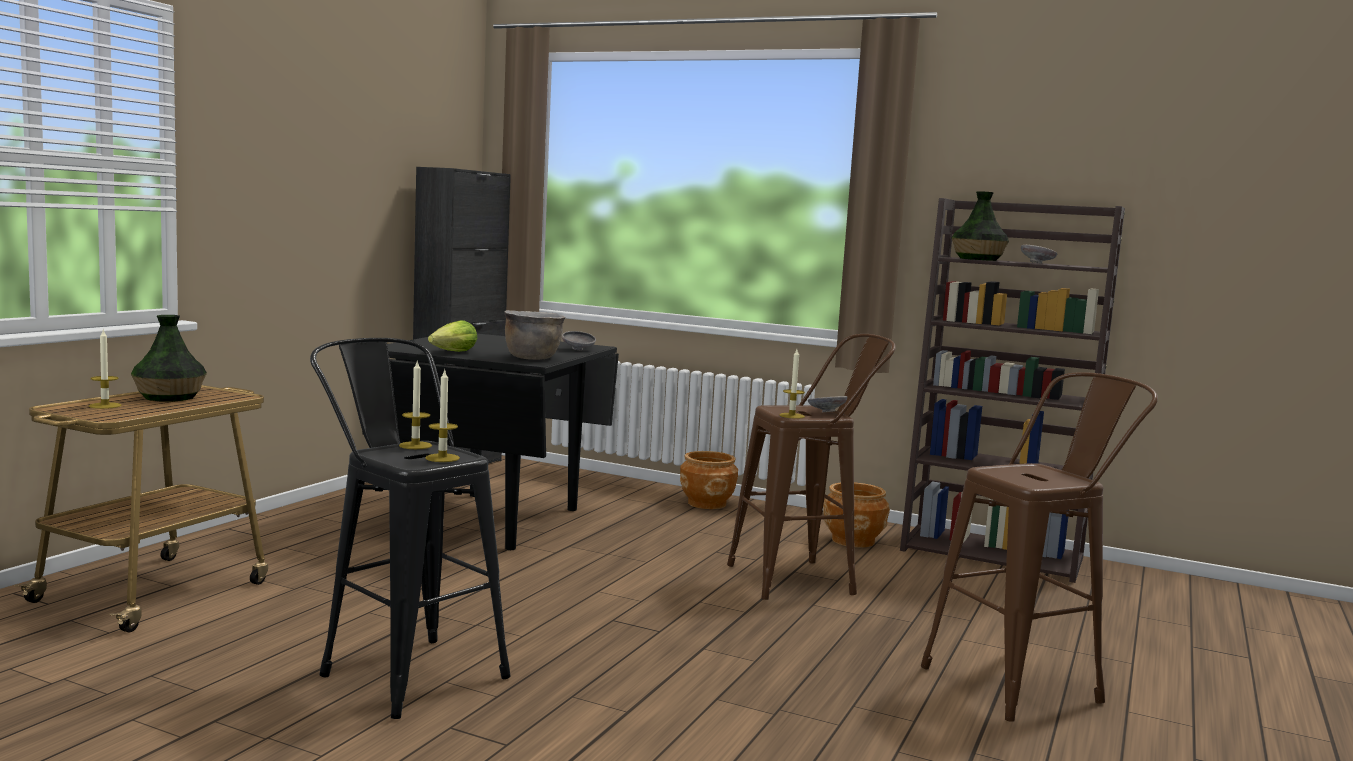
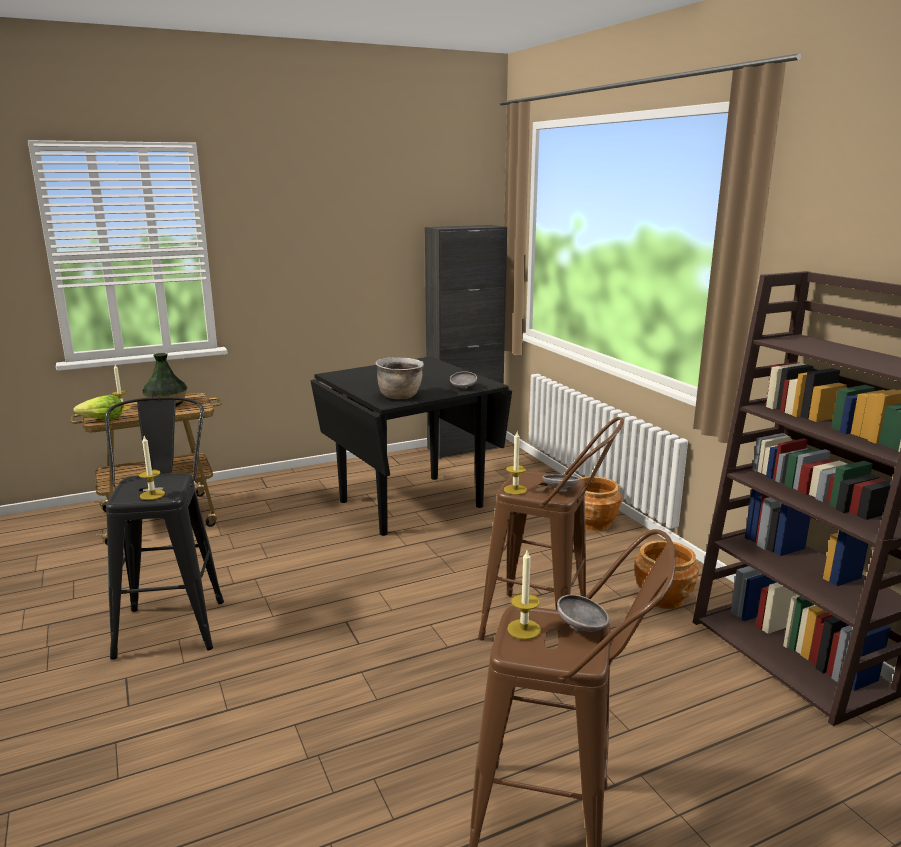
camera: 40 degrees right, 10 degrees up
(415, 445) = (168, 477): candle -> candle (524, 629)
(454, 352) = (361, 384): lettuce -> lettuce (102, 420)
(977, 259) = (802, 345): vase -> none
(1038, 263) = (857, 359): grey bowl -> grey bowl (582, 628)

